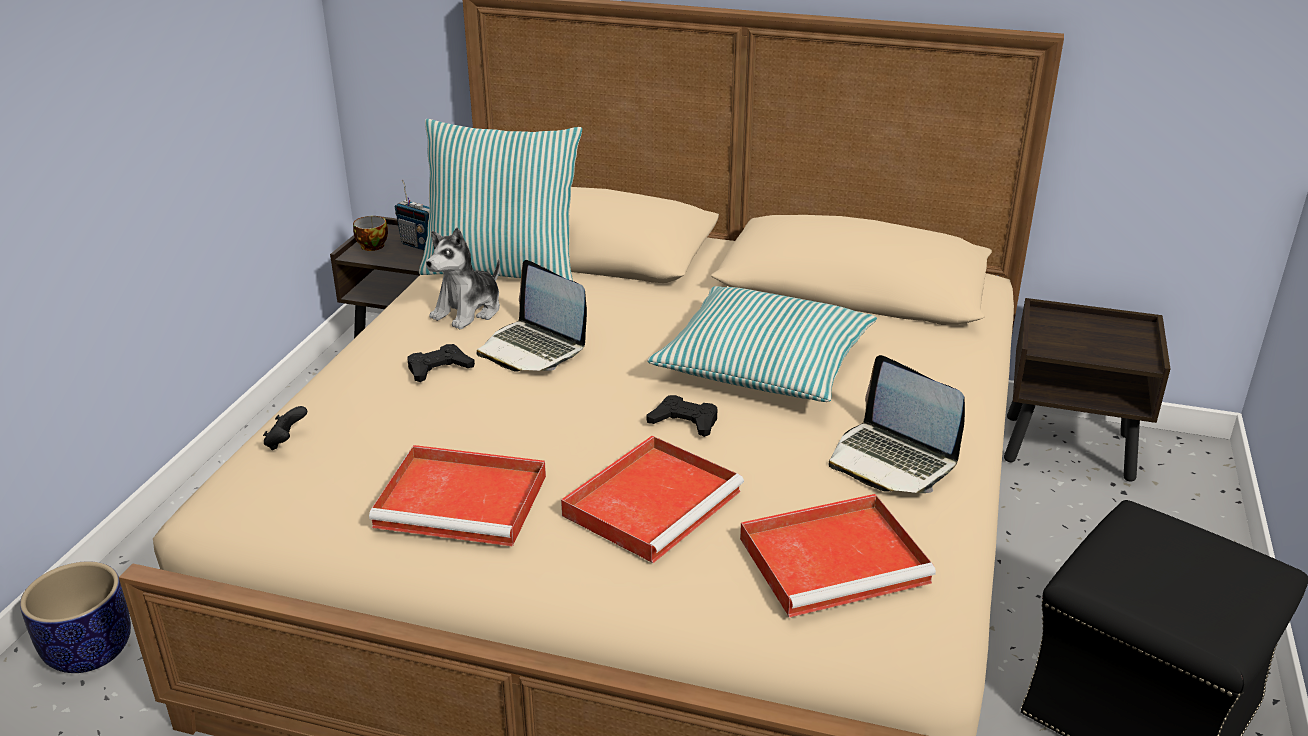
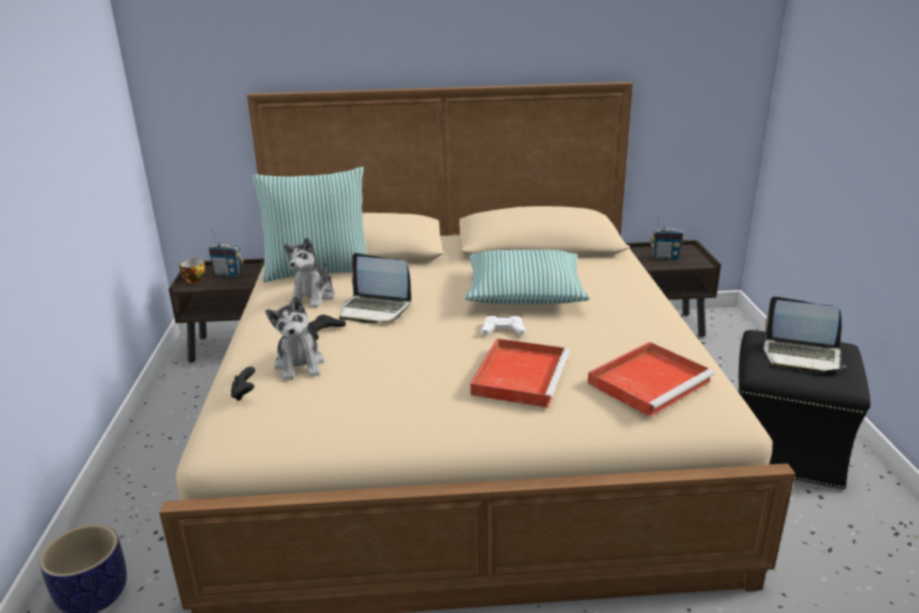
camera: 20 degrees left, 5 degrees down
(379, 414) = (300, 365): none -> plush toy
(465, 501) = (400, 400): red tray -> none
(684, 422) = (503, 330): black game controller -> white game controller
(892, 460) = (637, 326): laptop -> laptop (801, 356)
(1083, 338) = (665, 257): none -> radio

